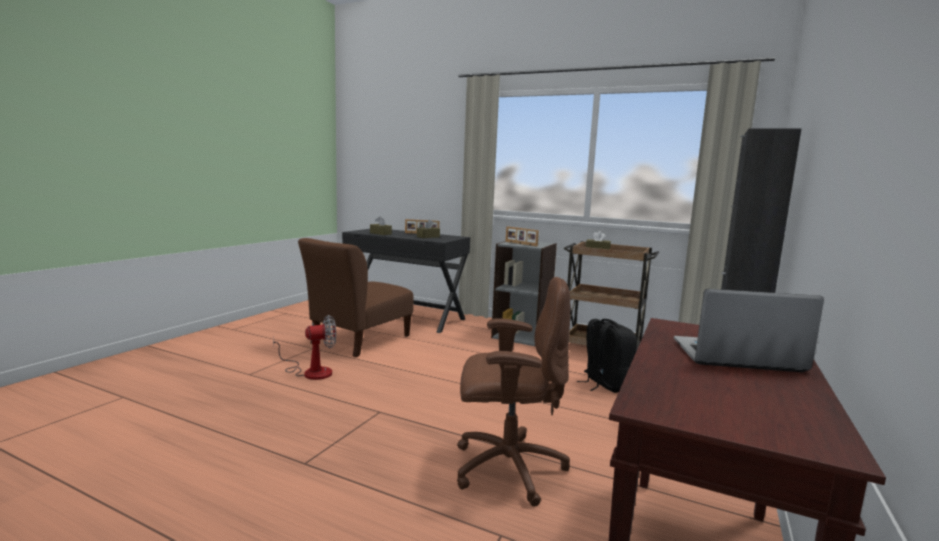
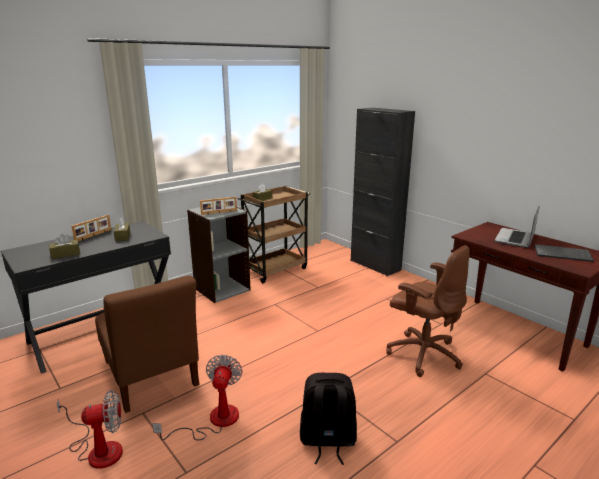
camera: 65 degrees left, 10 degrees up
(270, 345) = (98, 449): none -> fan
(506, 468) = (423, 354): brown office chair -> brown office chair turned 105 degrees clockwise
(605, 384) = (332, 288): black backpack -> black backpack (327, 441)
(727, 395) = (563, 254): none -> keyboard

